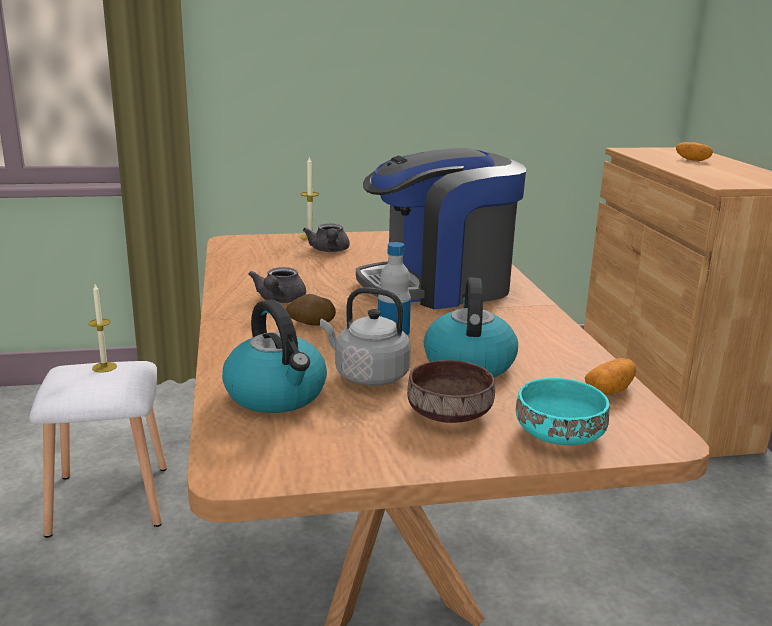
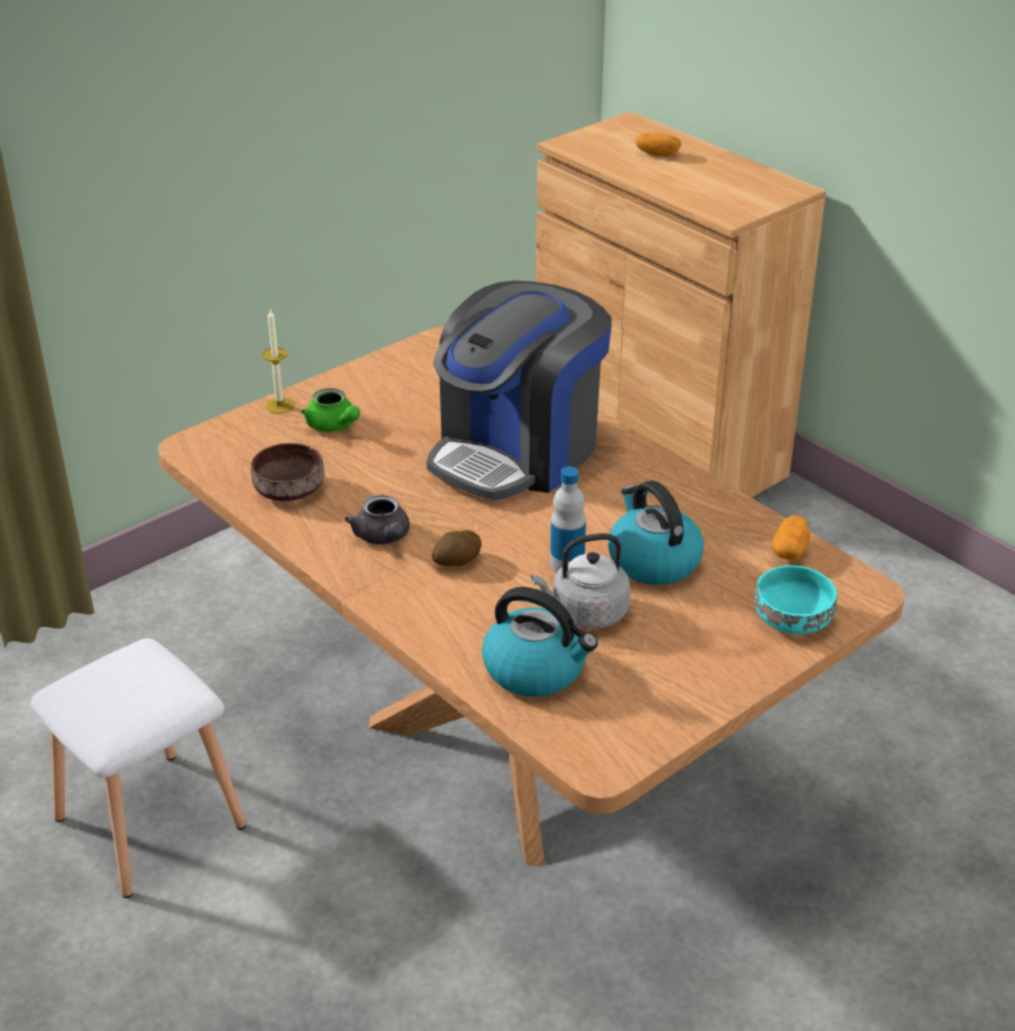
camera: 30 degrees left, 15 degrees up
(104, 367) = (115, 671): candle -> none
(329, 251) = (334, 426): grey teapot -> green teapot
(447, 413) = (692, 630): brown bowl -> brown bowl (287, 490)

